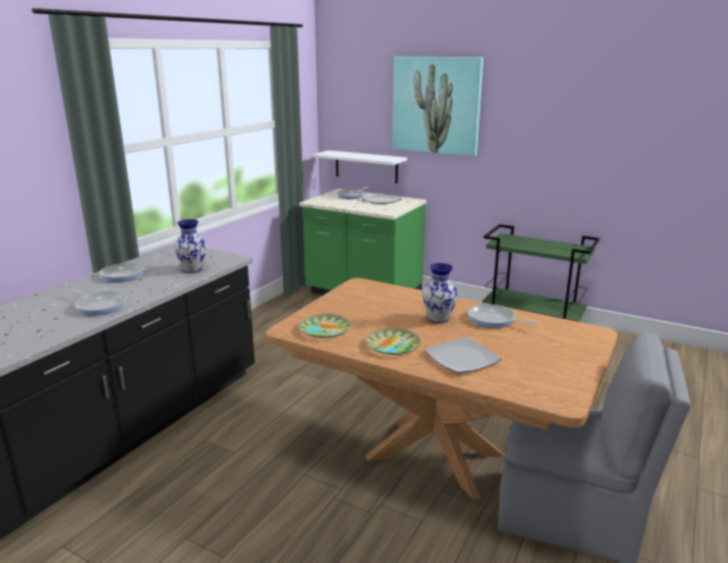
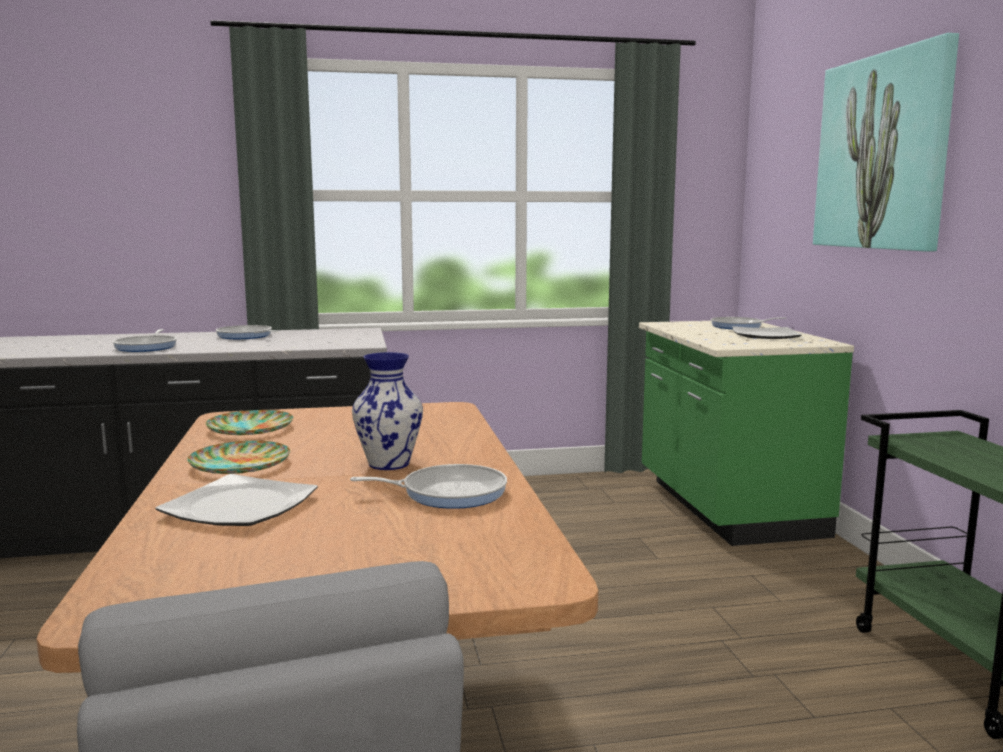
camera: 50 degrees right, 10 degrees down
(192, 269) = (301, 343): vase -> none
(366, 166) = (787, 280): white shelf -> none
(493, 320) = (448, 493): frying pan -> frying pan turned 90 degrees clockwise

